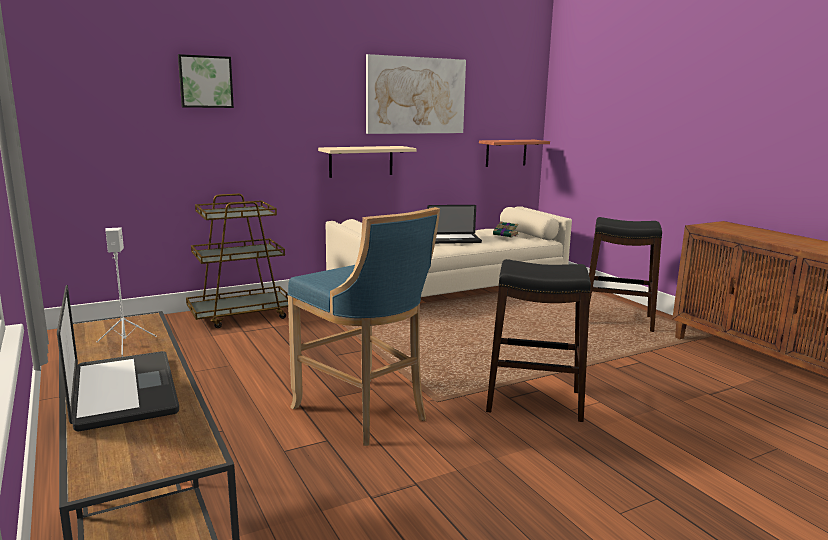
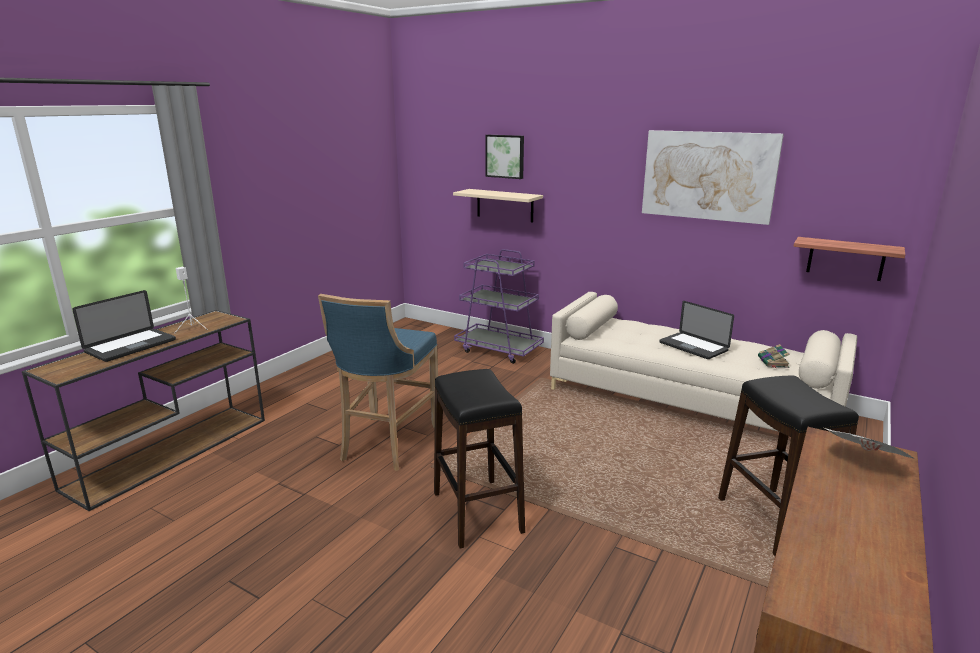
camera: 60 degrees right, 5 degrees up
(241, 315) = (499, 350): brown cart -> purple cart
(361, 161) = (635, 240): beige shelf -> beige shelf (504, 205)
(733, 228) = (864, 462): none -> newspaper

